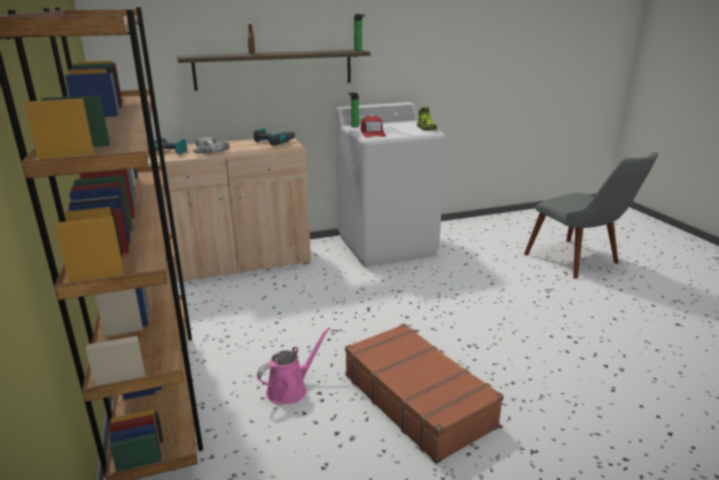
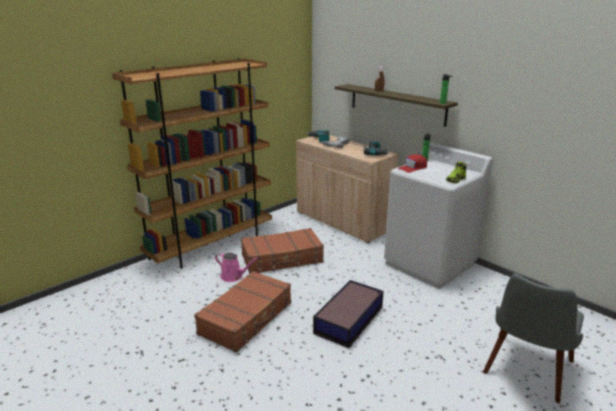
camera: 65 degrees right, 0 degrees up
(283, 332) = (282, 259): none -> brown suitcase
(464, 319) = (350, 319): none -> storage box

